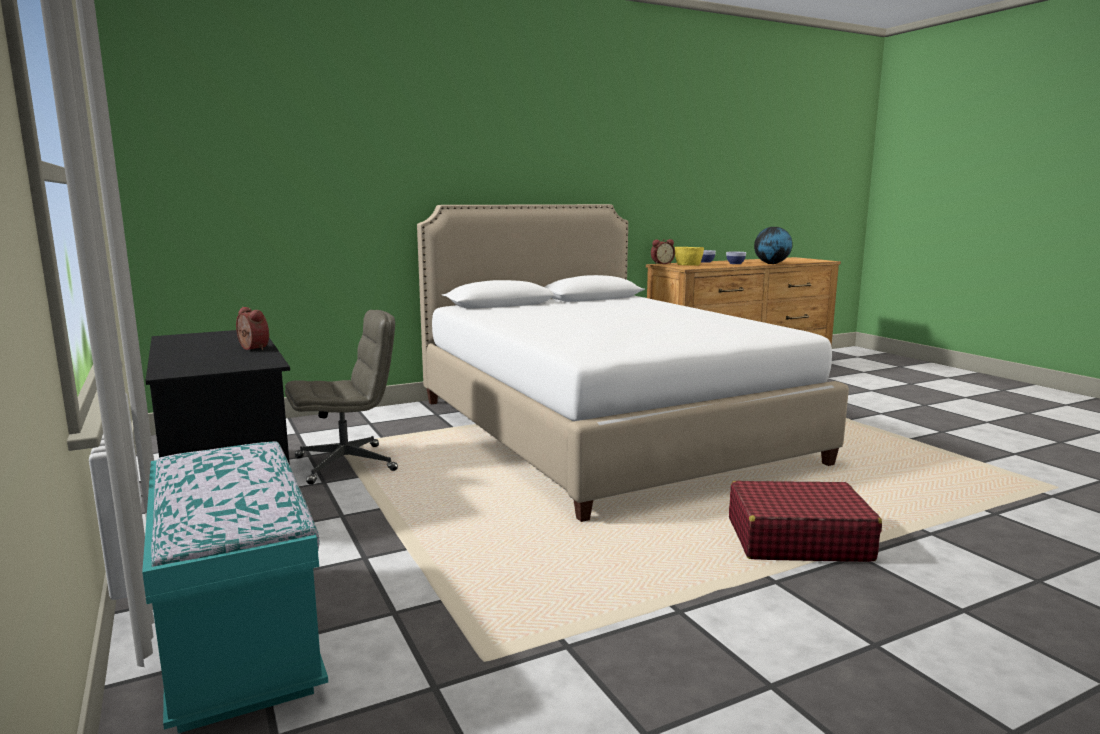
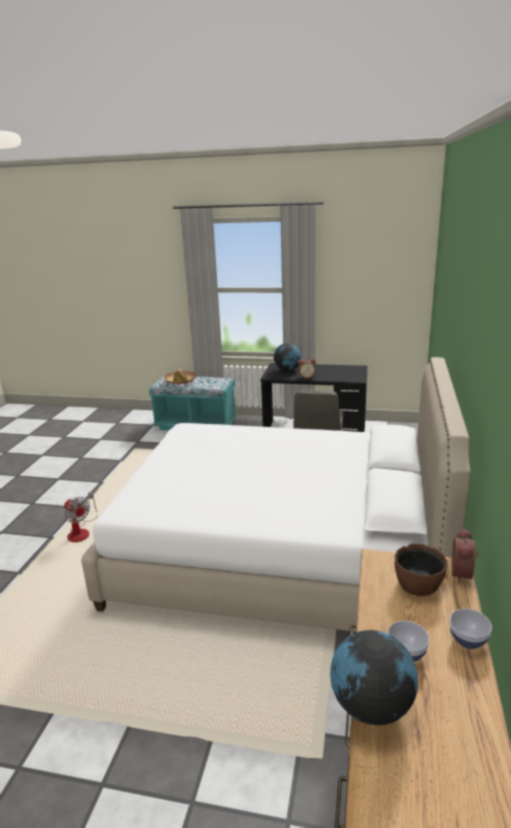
camera: 130 degrees right, 10 degrees up
(209, 362) = (287, 370): none -> globe
(238, 495) = (180, 381): none -> hat
(688, 265) = (419, 584): yellow bowl -> brown bowl
(797, 539) = (81, 531): red suitcase -> fan

